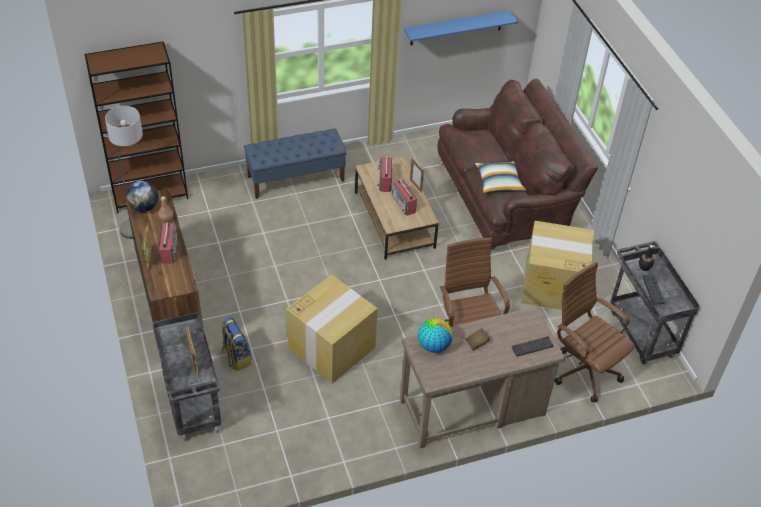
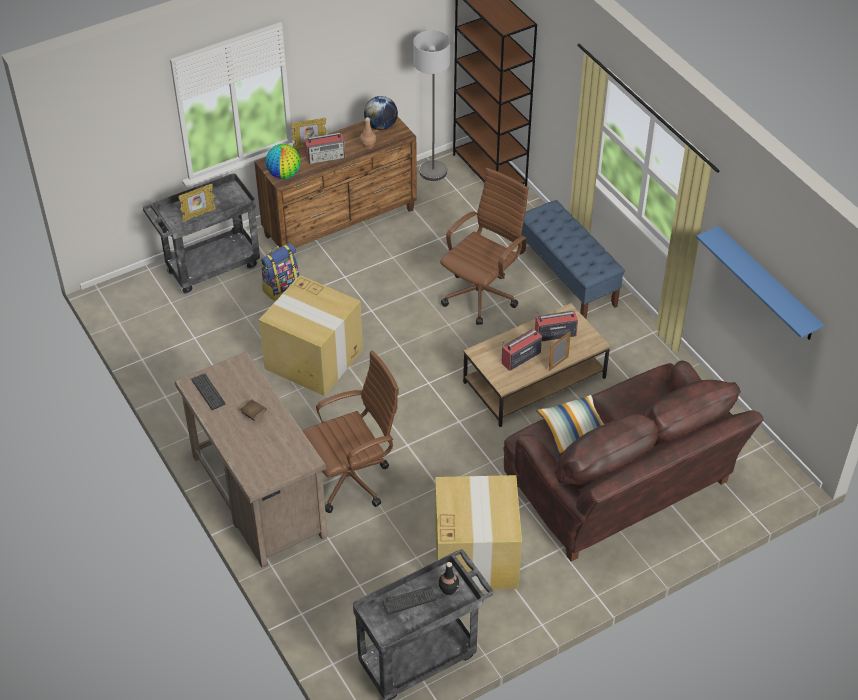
camera: 80 degrees right, 0 degrees up
(433, 345) = (241, 378): globe -> globe (284, 174)
(532, 346) = (259, 465): keyboard -> keyboard (208, 392)
(583, 370) = (340, 602): brown office chair -> brown office chair (482, 294)

